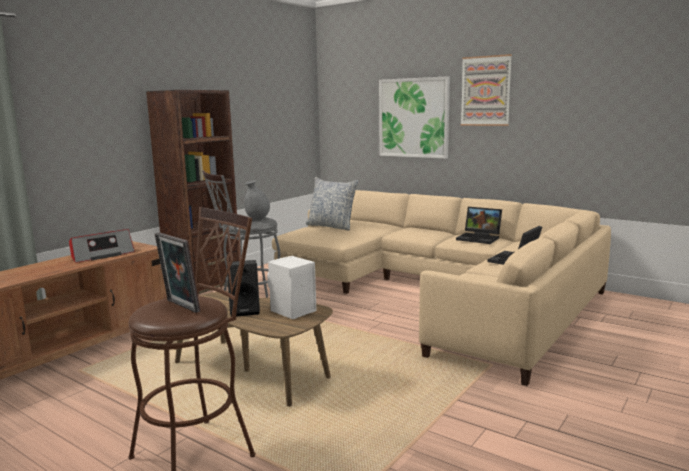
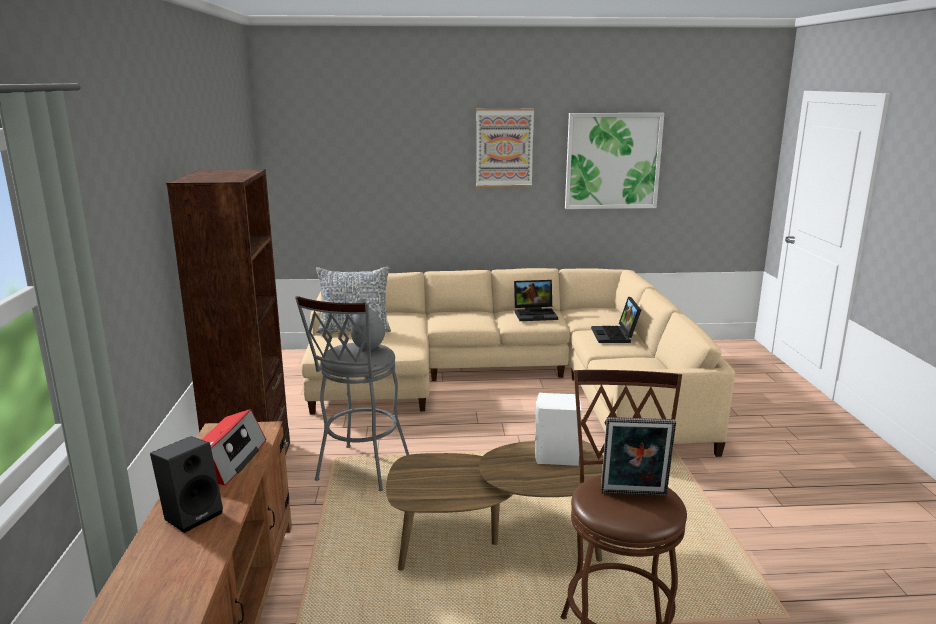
camera: 40 degrees left, 5 degrees up
(245, 310) = (512, 473): black speaker -> black speaker (192, 514)
(413, 118) = (412, 178): picture -> picture (613, 161)

